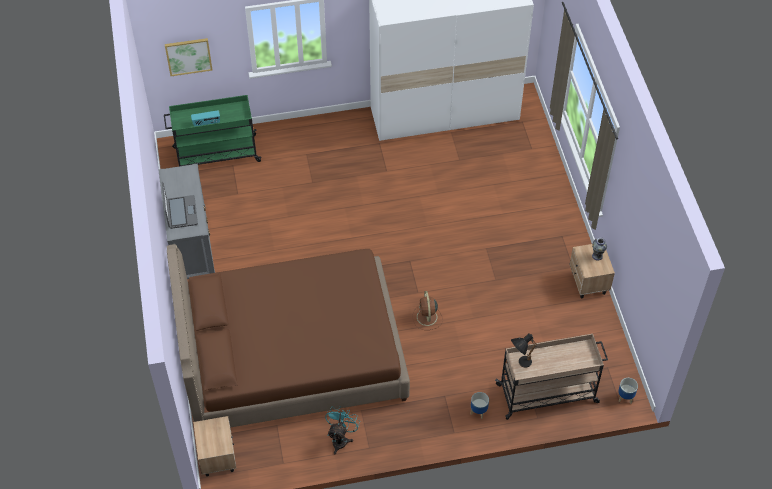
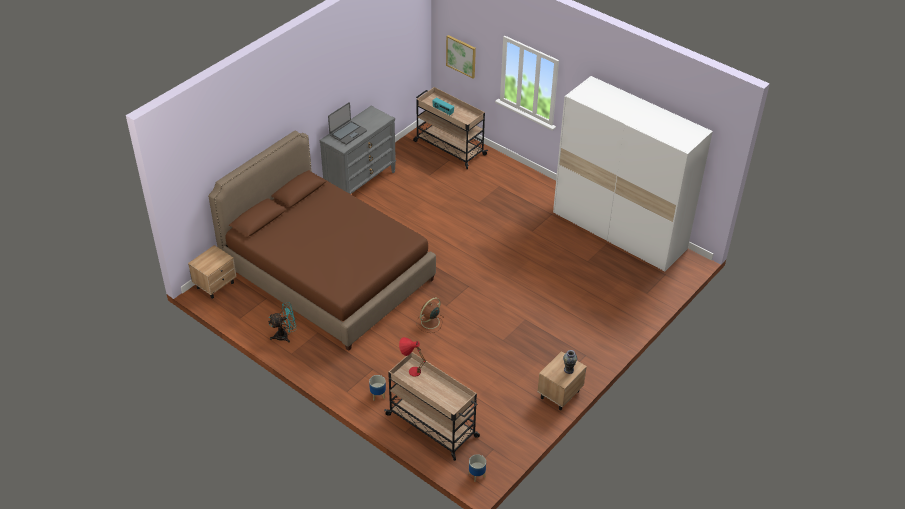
camera: 50 degrees right, 10 degrees down
(215, 154) = (449, 147): green cart -> beige cart
(520, 363) = (410, 370): black table lamp -> red table lamp

